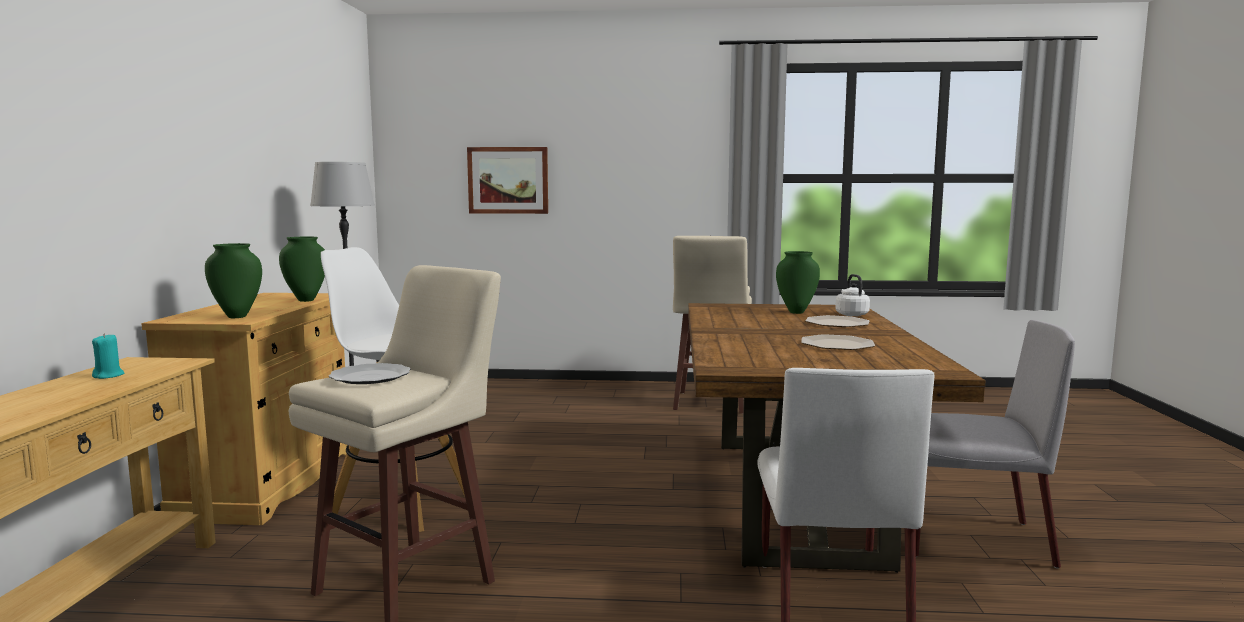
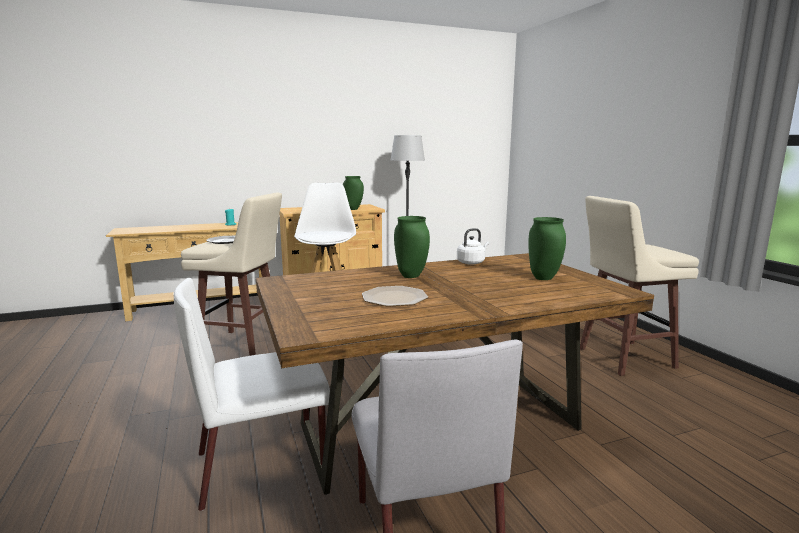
camera: 65 degrees right, 5 degrees up
(237, 316) = (300, 211): green vase -> green vase (412, 276)
(508, 180) = (568, 144): picture -> none
(837, 323) = (505, 292): plate -> none
(851, 314) = (569, 293): white kettle -> white kettle (472, 262)

